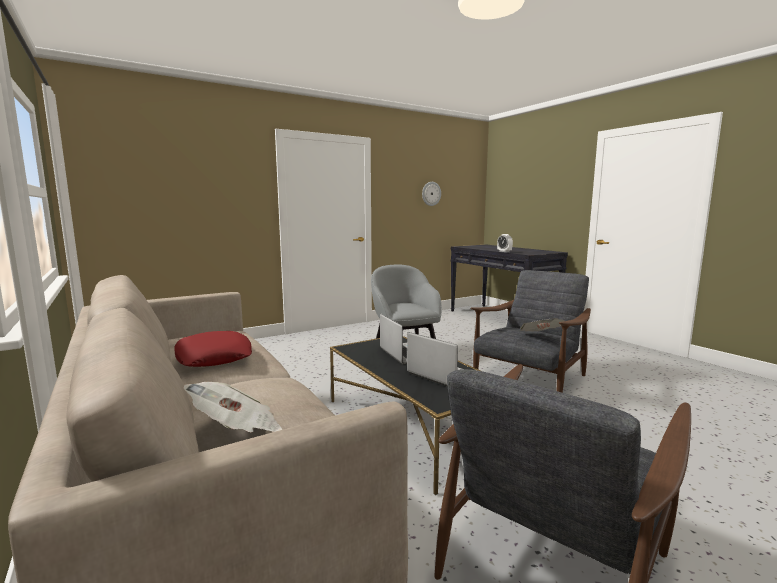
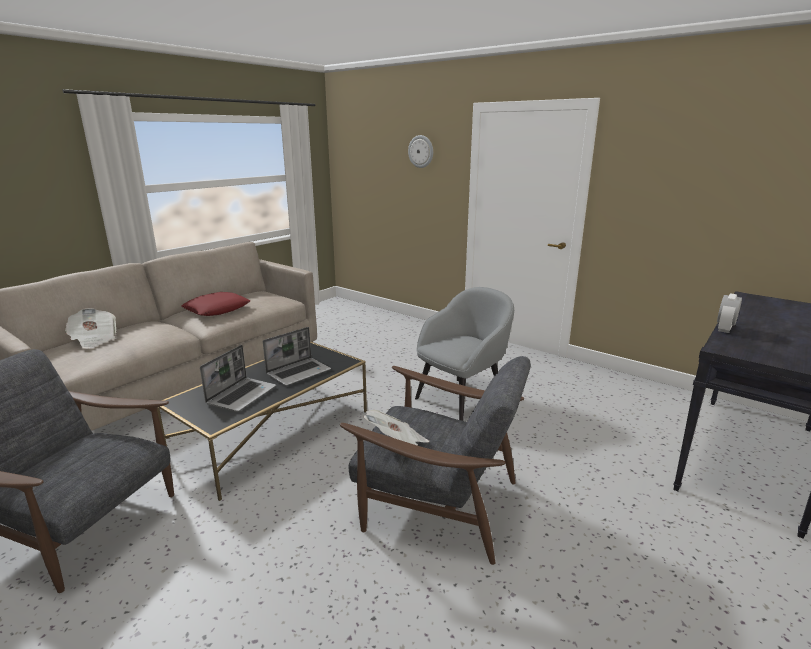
camera: 70 degrees right, 10 degrees up
(431, 193) = (715, 188): wall clock -> wall clock (421, 151)

